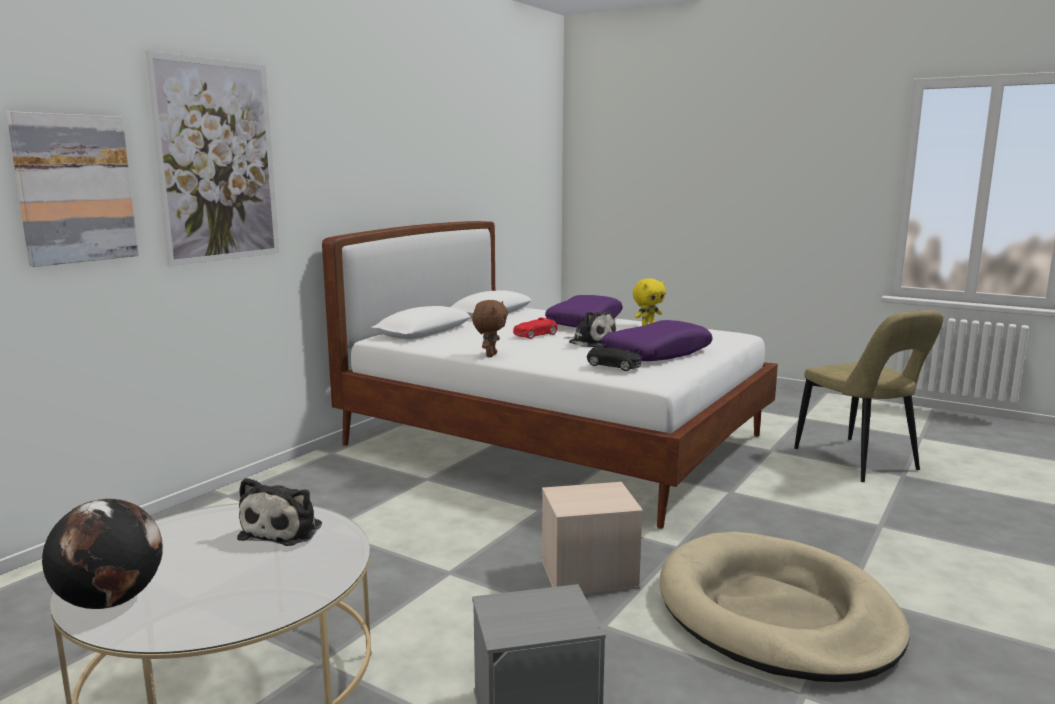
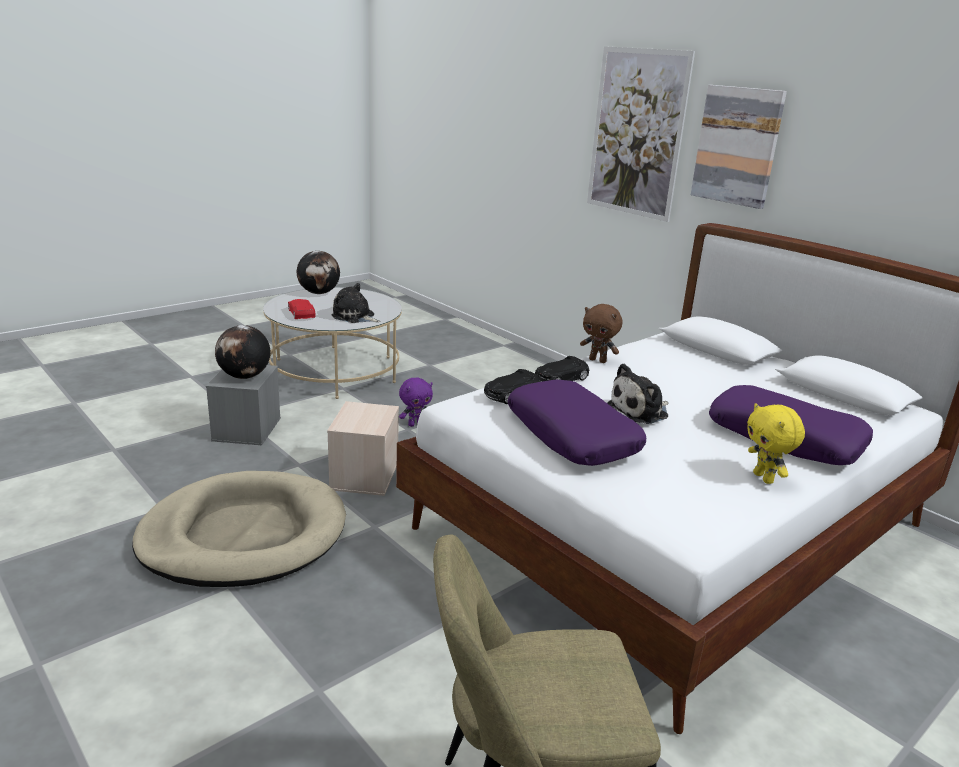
camera: 105 degrees right, 10 degrees up
(75, 189) = (552, 138): picture -> picture (737, 146)
(430, 570) = (415, 424): none -> purple plush toy
(535, 335) = (689, 391): red toy car -> red toy car (301, 314)
(541, 610) = (244, 376): none -> globe
(554, 360) = (560, 379): none -> black toy car

